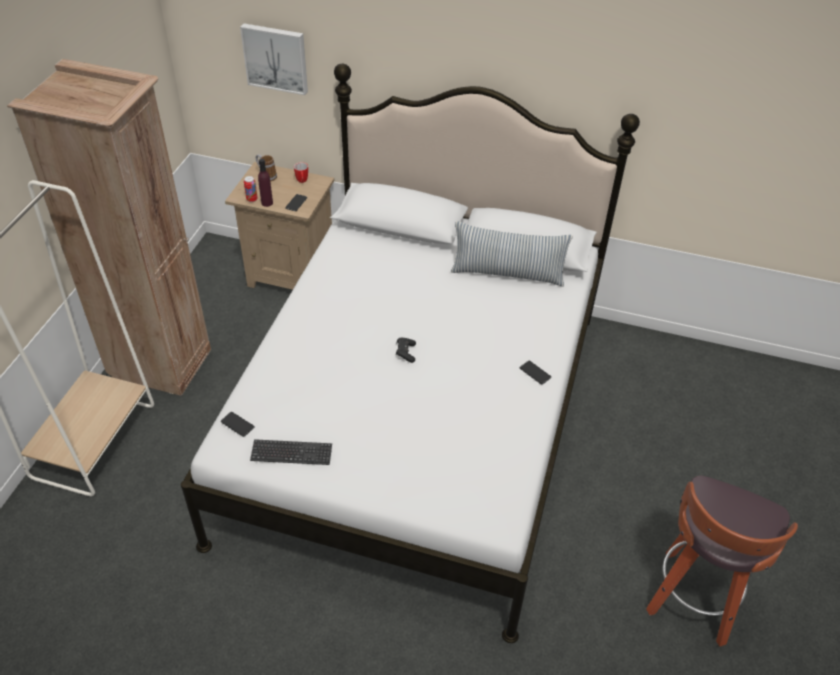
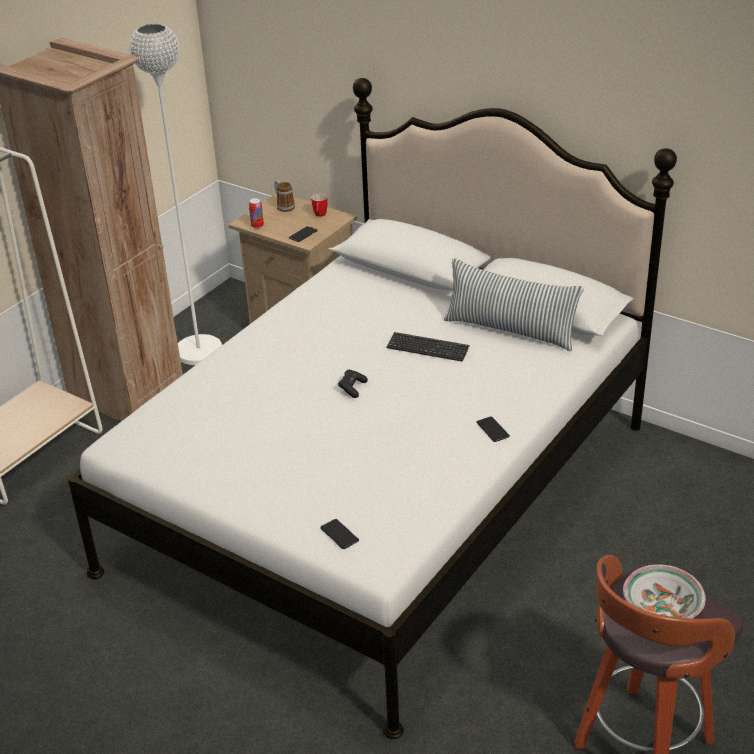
camera: 20 degrees right, 10 degrees down
(208, 310) = (199, 351): none -> white floor lamp
(237, 424) = (140, 425): phone -> phone (339, 534)
(267, 203) = (272, 231): purple bottle -> none
(276, 58) = (302, 71): picture -> none
(291, 453) = (183, 460): keyboard -> keyboard (427, 348)
(731, 516) = (660, 608): none -> bowl

